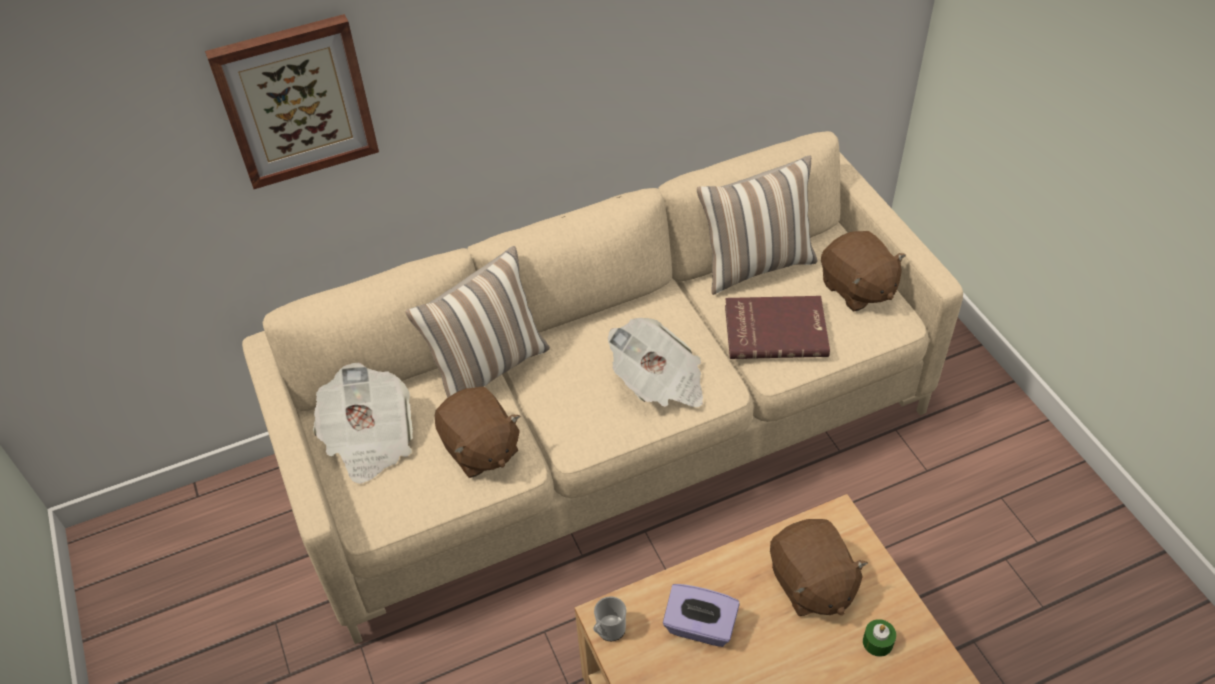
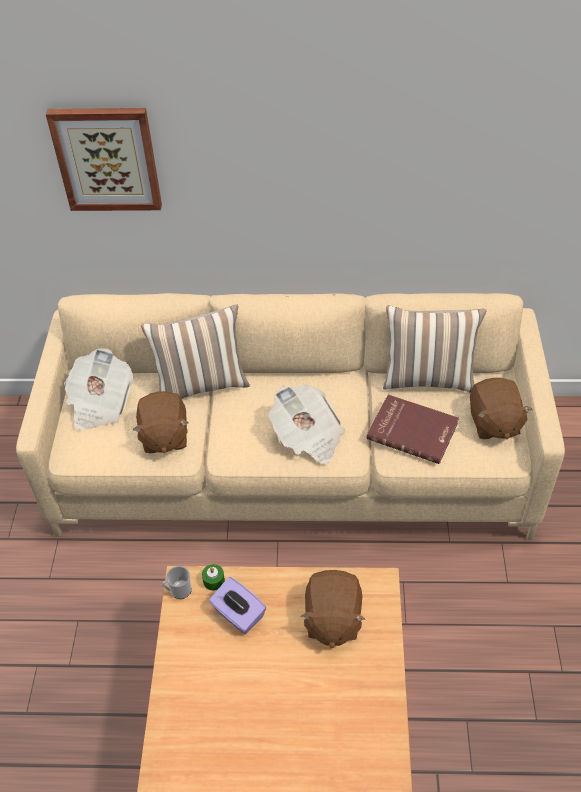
camera: 25 degrees right, 0 degrees up
(877, 642) = (353, 680): green candle -> green candle (214, 580)

